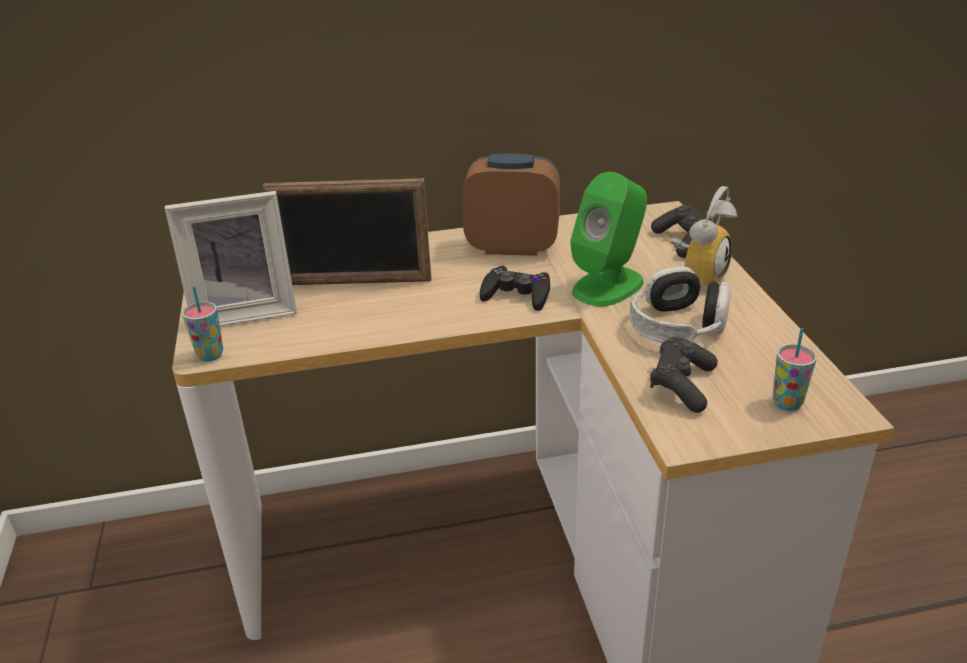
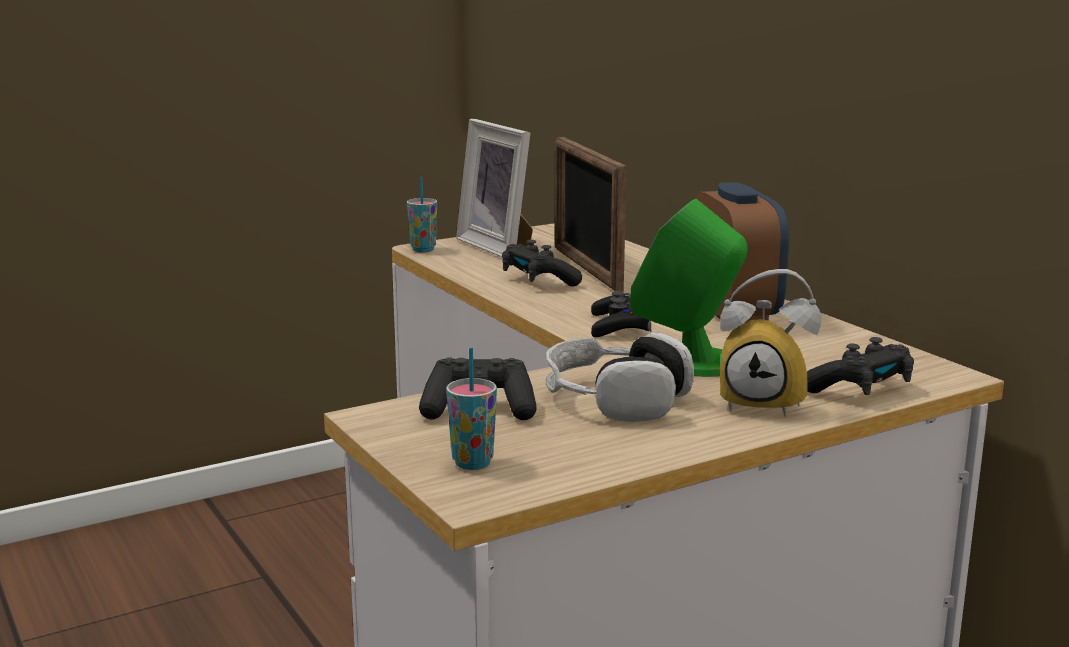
camera: 70 degrees right, 15 degrees down
(372, 310) = (538, 281): none -> black game controller

